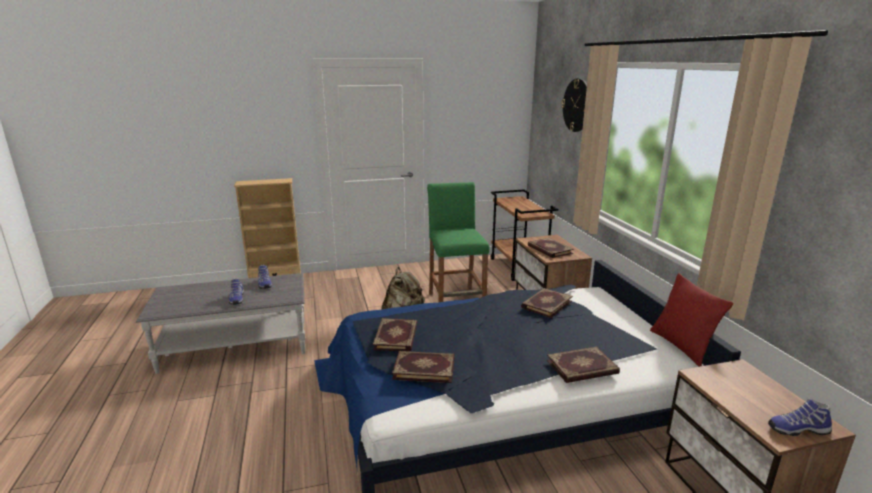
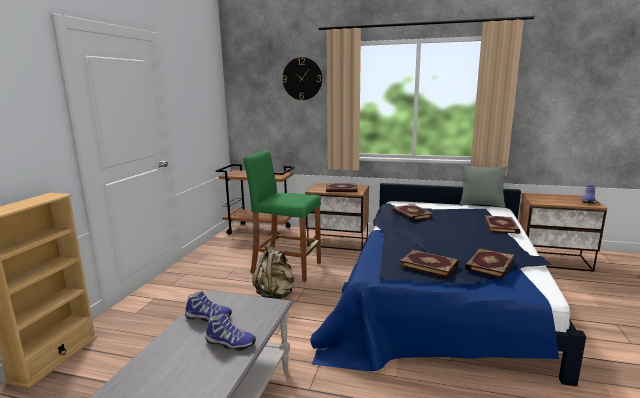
camera: 60 degrees left, 5 degrees down
(681, 346) = (481, 205): red pillow -> grey pillow

